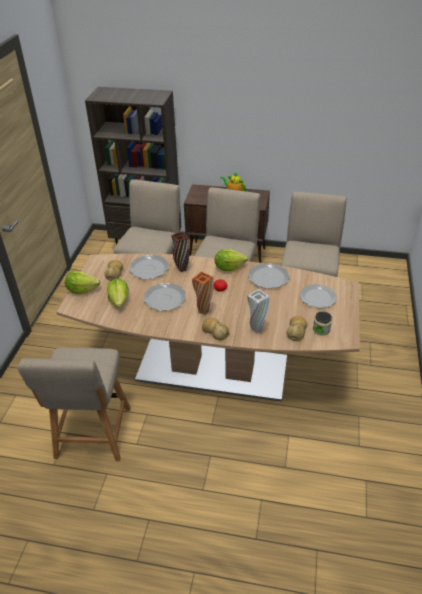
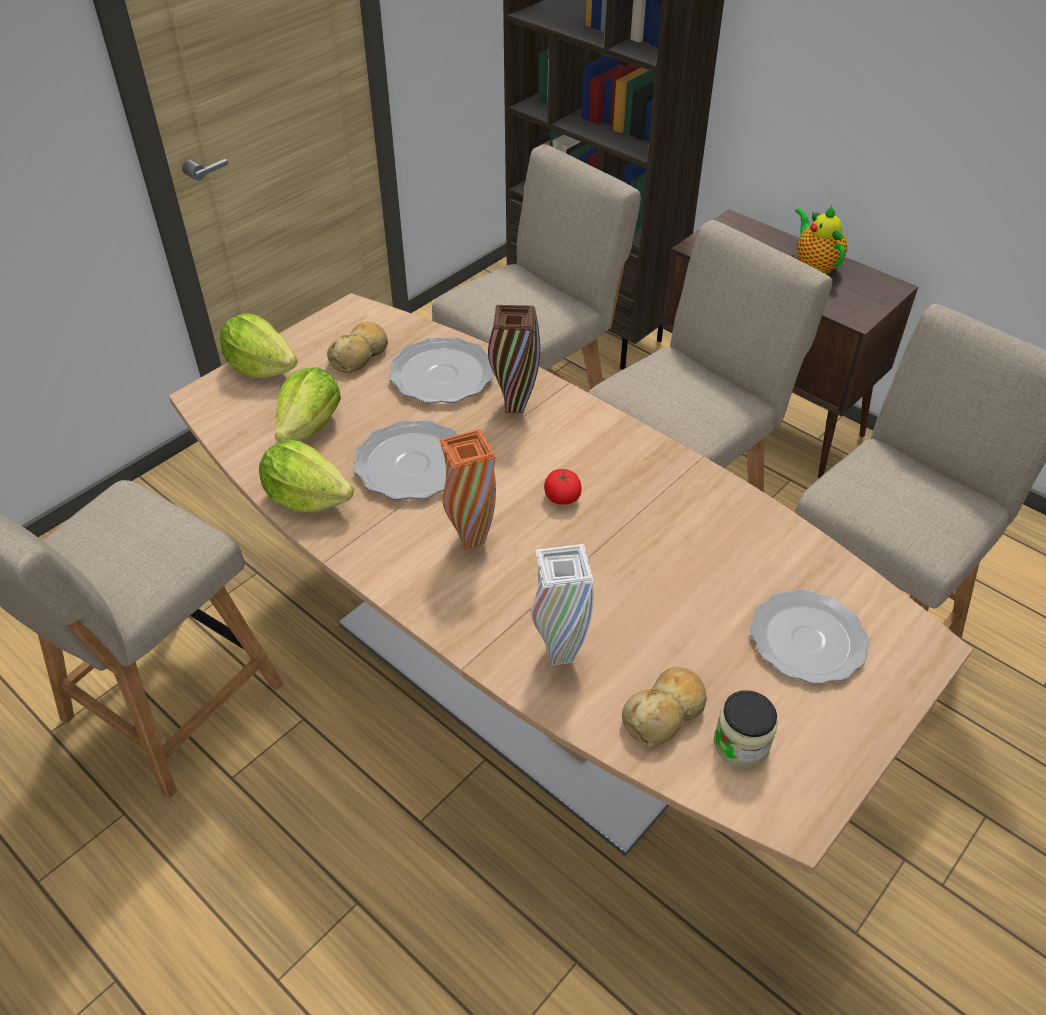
camera: 30 degrees right, 5 degrees up
(215, 332) = (452, 608): bread -> none
(229, 267) = (631, 448): lettuce -> lettuce (307, 498)
(268, 277) = (713, 519): plate -> none

